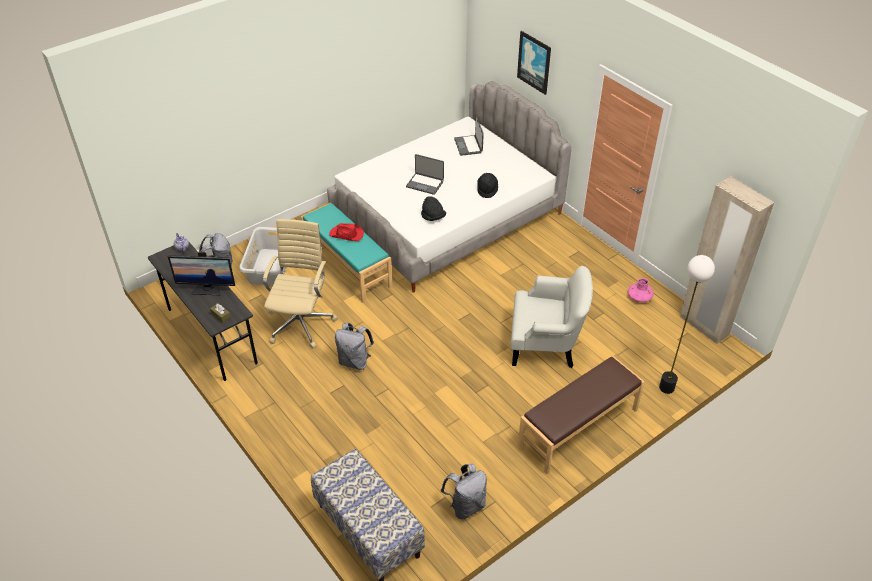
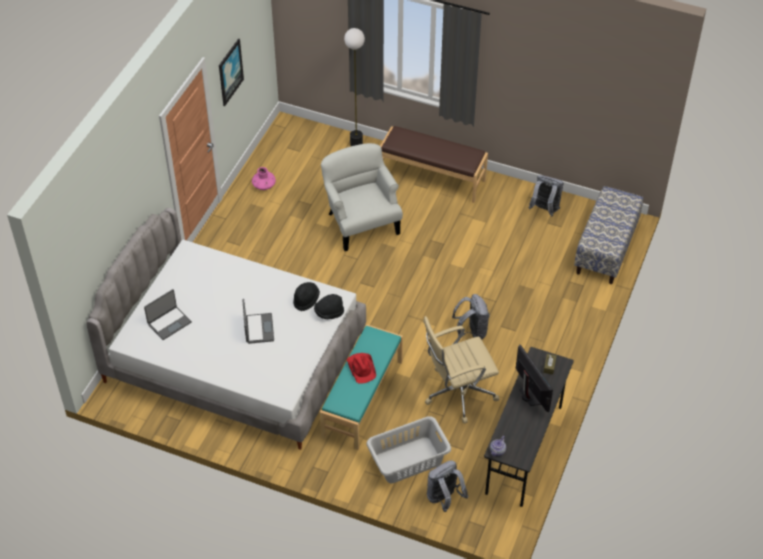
camera: 120 degrees left, 5 degrees up
(487, 190) = (237, 278): black hat -> black hat (329, 312)
(534, 62) = (120, 207): picture -> picture (230, 72)
(703, 326) = (273, 141): beige wardrobe -> none

